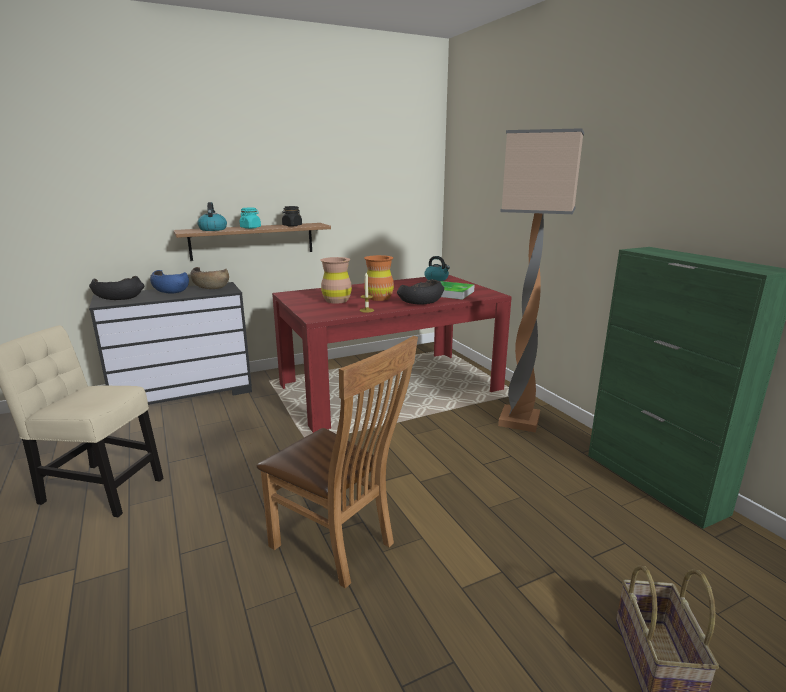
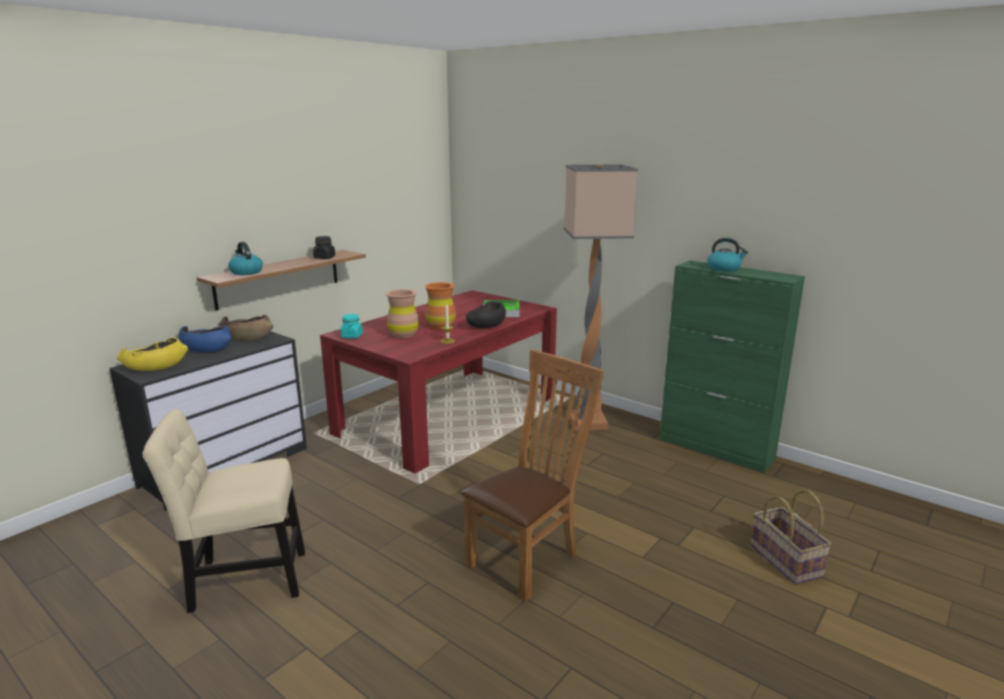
camera: 25 degrees left, 0 degrees up
(118, 298) = (155, 367): black bowl -> yellow bowl
(250, 228) = (285, 265): turquoise jar -> turquoise jar (352, 336)
(338, 546) = (528, 557): brown chair -> brown chair turned 60 degrees counterclockwise
(436, 279) = (468, 297): kettle -> kettle (724, 268)

